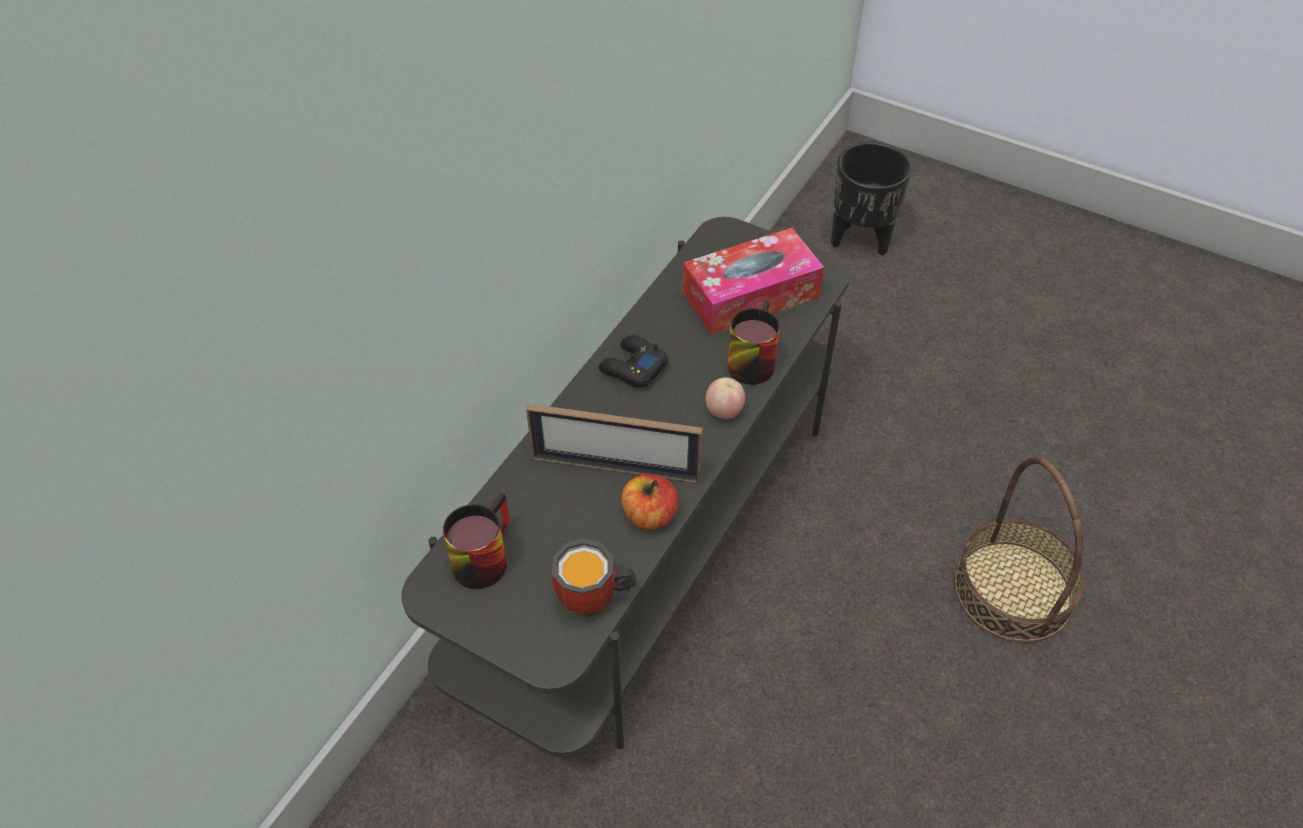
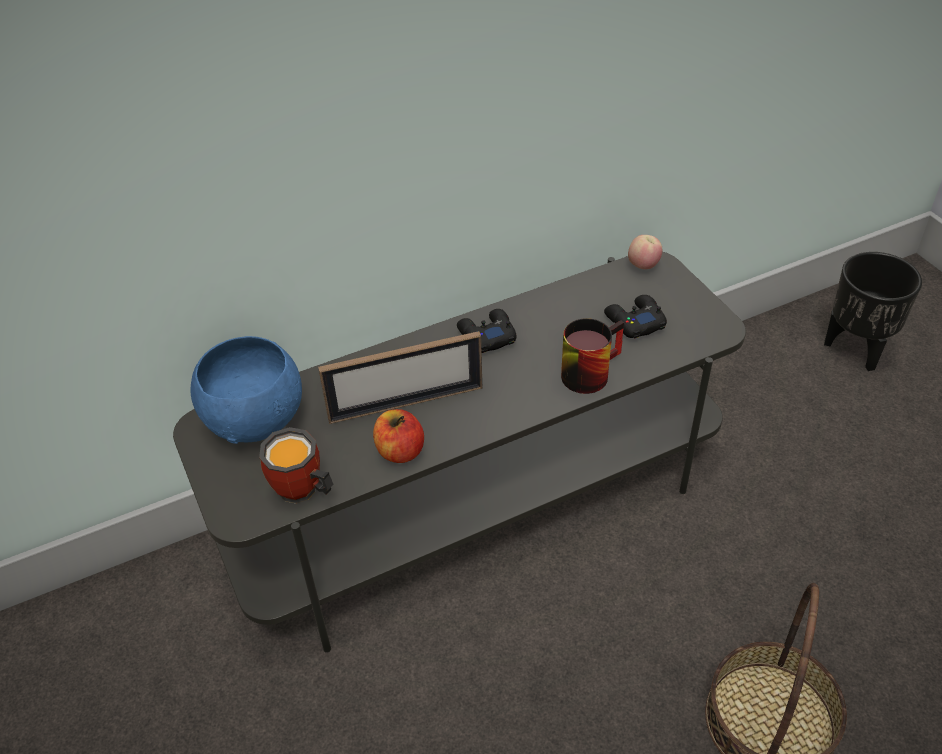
camera: 35 degrees right, 5 degrees down
(480, 555) = (254, 418): mug -> blue bowl
(615, 468) = (406, 403): picture frame -> picture frame turned 60 degrees counterclockwise
(724, 412) = (530, 401): apple -> apple (643, 266)
(750, 295) = (634, 321): tissue box -> black game controller

